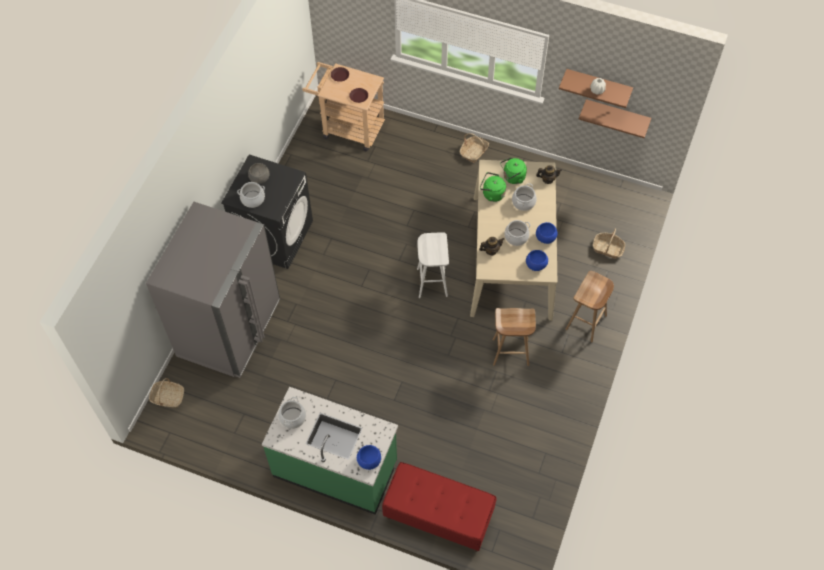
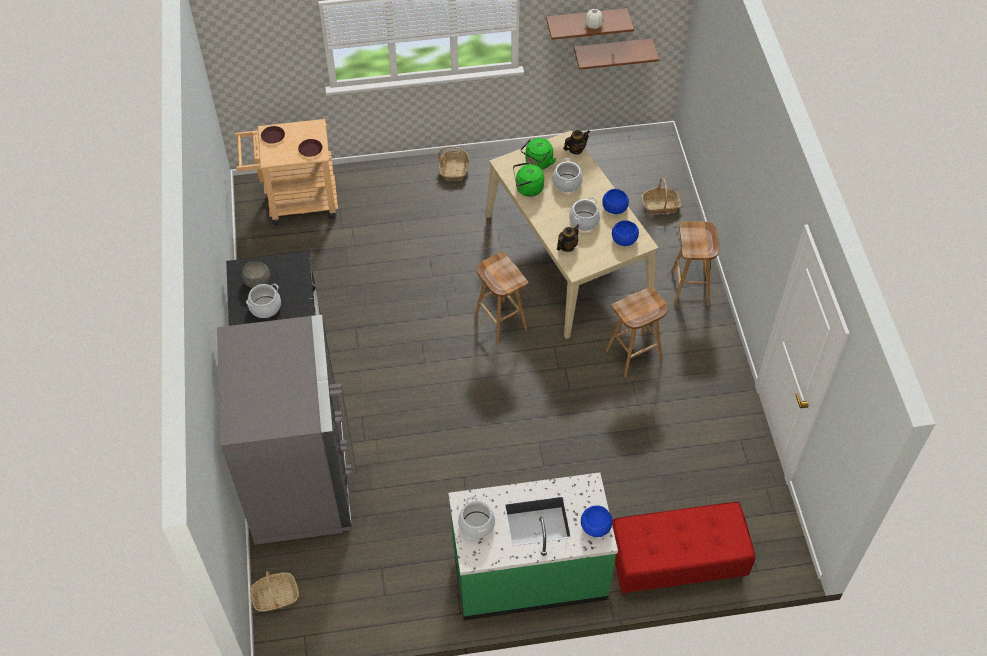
camera: 30 degrees left, 5 degrees down
(431, 282) = (499, 322): white stool -> brown stool

